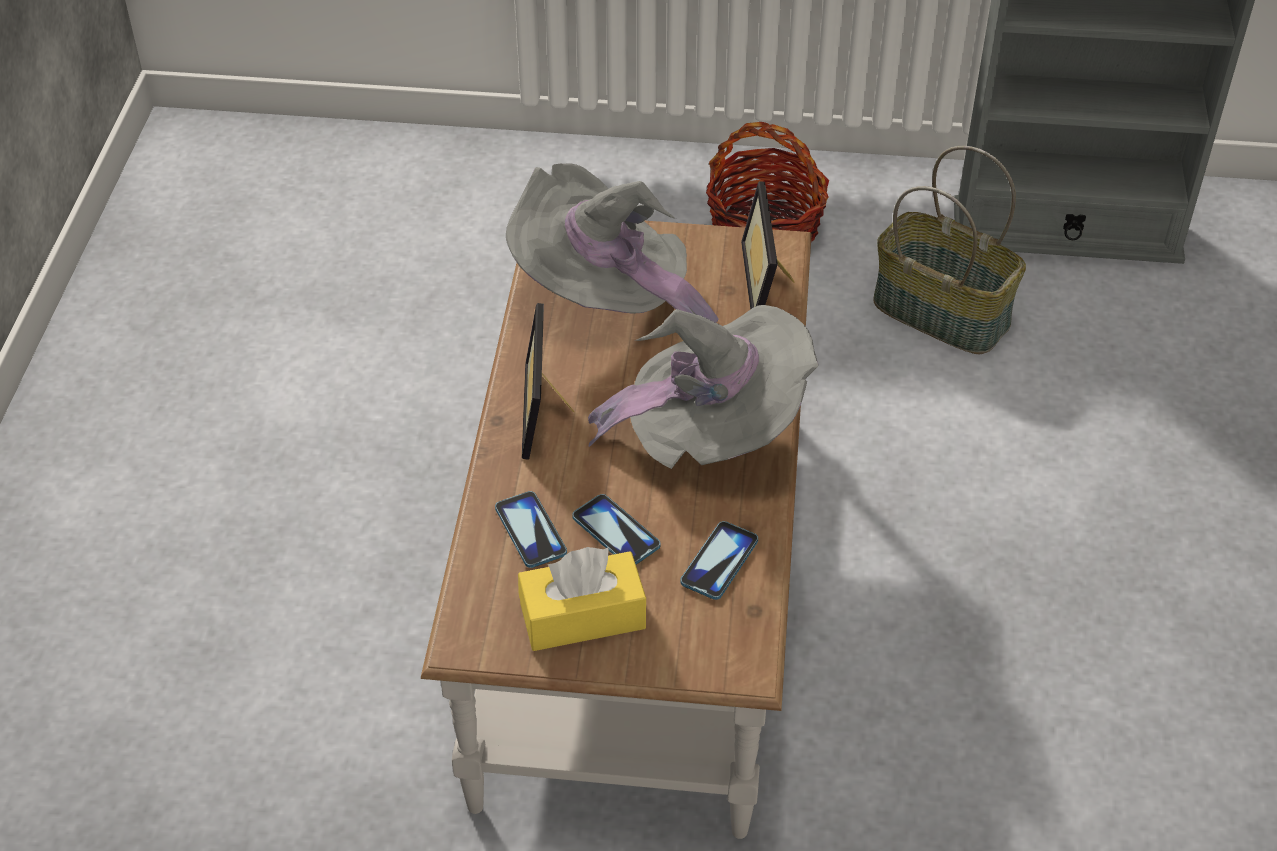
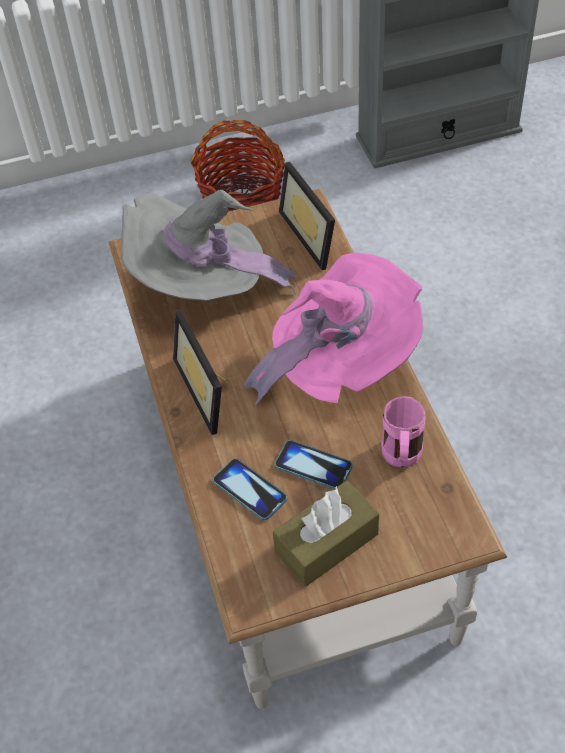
camera: 20 degrees left, 5 degrees up
(582, 616) = (326, 543): yellow tissue box -> brown tissue box
(713, 433) = (340, 363): grey hat -> pink hat
(719, 562) = (401, 460): phone -> pink mug
(943, 312) = (390, 215): basket -> none

